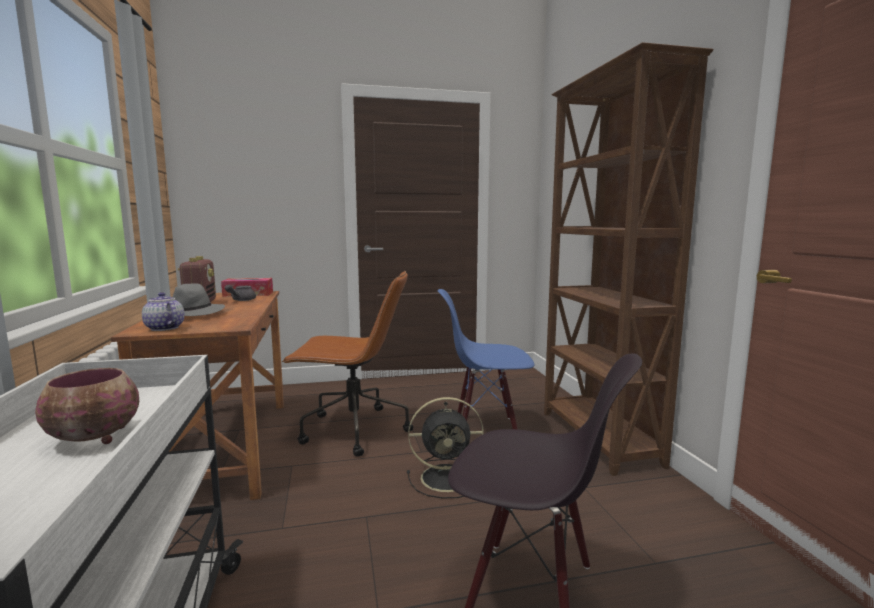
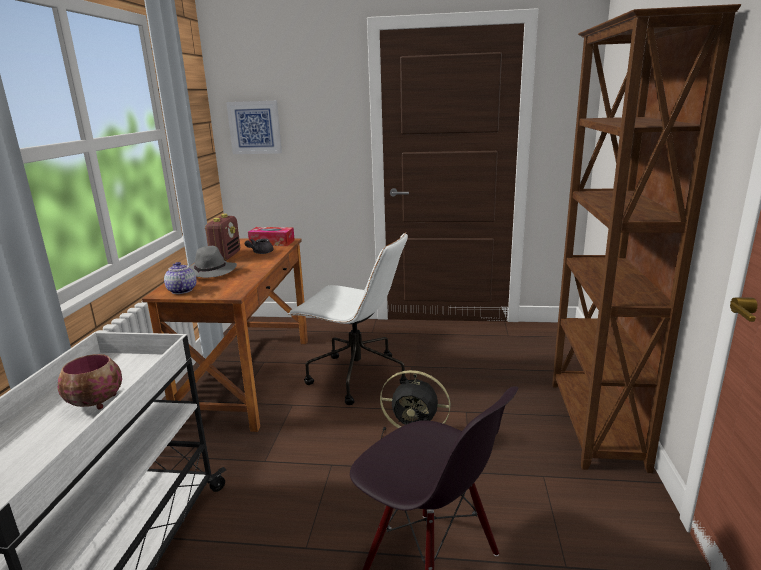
camera: 20 degrees right, 10 degrees up
(219, 181) = (255, 127): none -> picture
(352, 430) = (355, 377): brown office chair -> white office chair
(485, 432) = (478, 397): blue chair -> none

